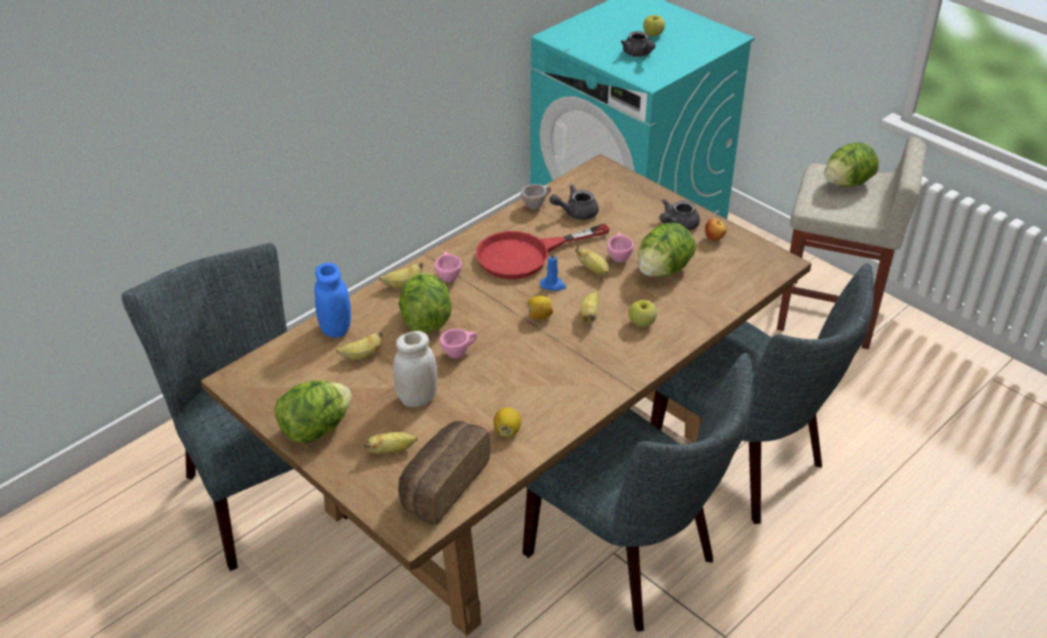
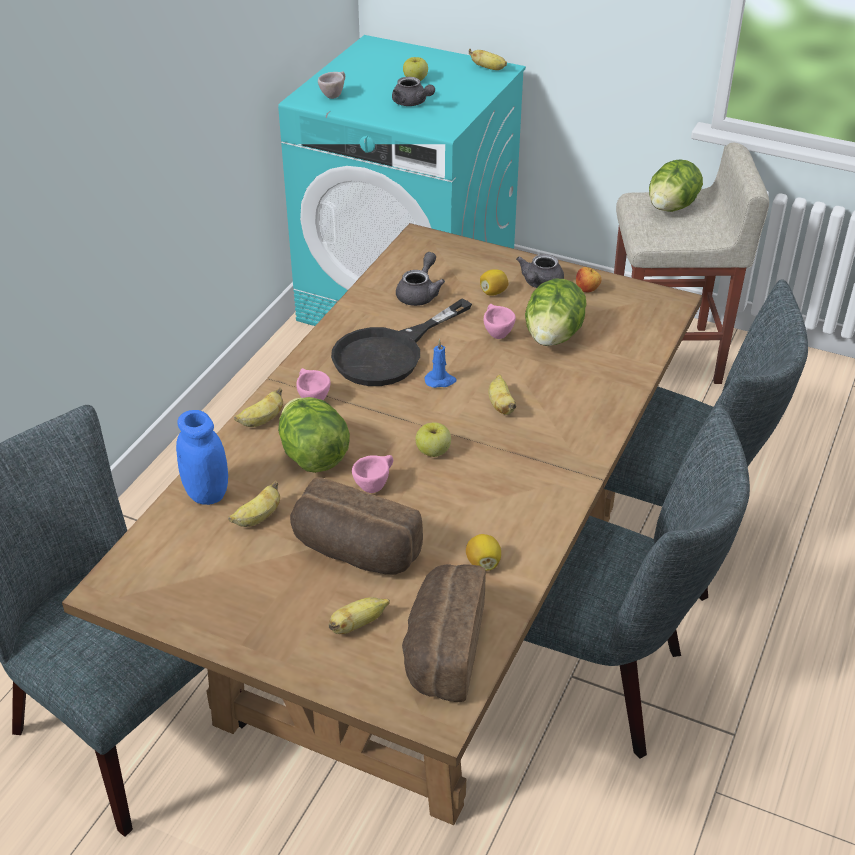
camera: 20 degrees left, 0 degrees up
(315, 429) = (248, 624): lettuce -> none
(417, 398) = (354, 553): white jar -> bread
(525, 255) = (389, 353): red frying pan -> black frying pan
(536, 205) = (370, 294): beige cup -> beige cup (334, 95)
(539, 316) = (445, 420): lemon -> lemon (493, 292)
(576, 213) = (420, 293): grey teapot -> grey teapot turned 150 degrees clockwise
(594, 270) = (477, 354): banana -> banana (489, 69)
(642, 323) = (564, 401): apple -> apple (433, 452)

